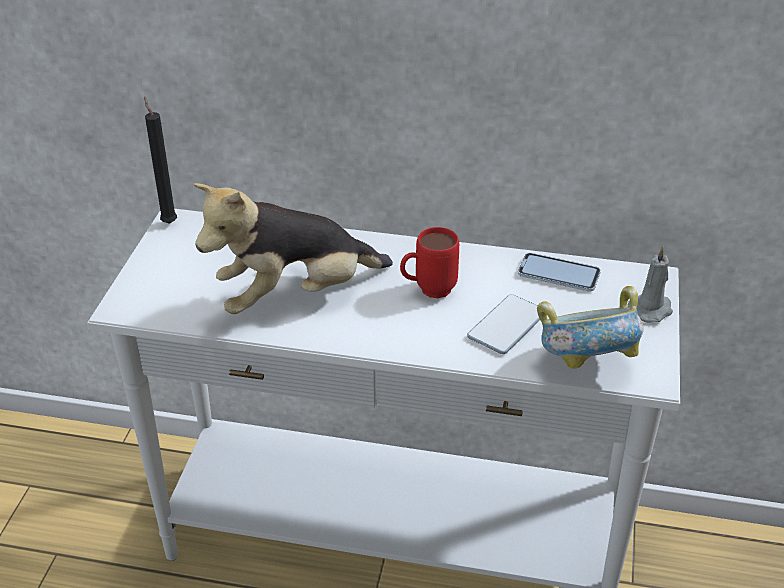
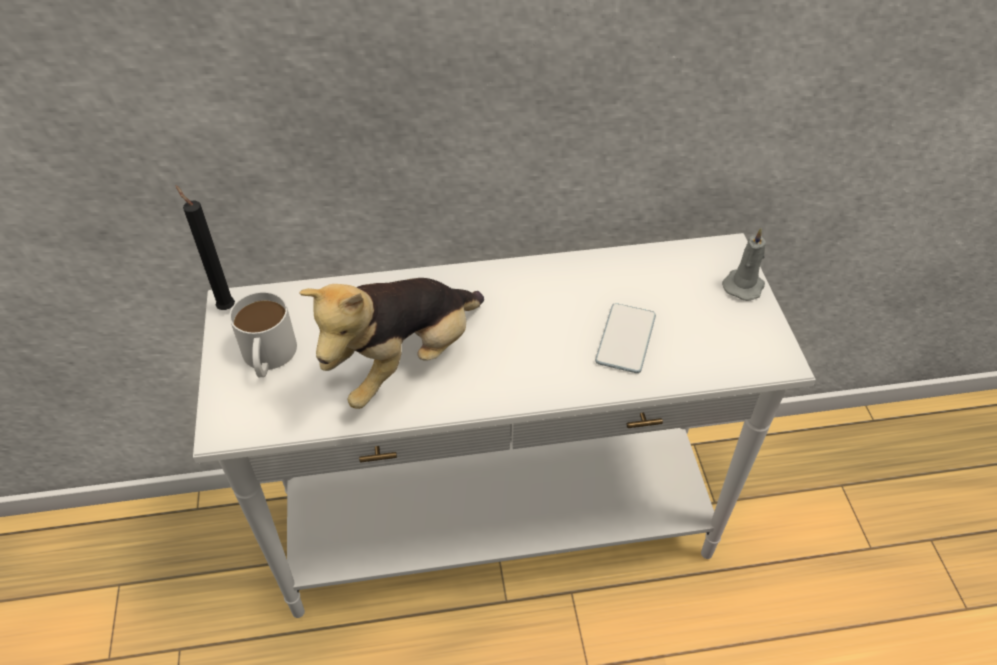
camera: 20 degrees left, 10 degrees up
(183, 266) = (268, 357): none -> white mug
(427, 291) = (532, 320): red mug -> none
(558, 274) = (644, 268): phone -> none
(586, 365) = (717, 362): bowl -> none

